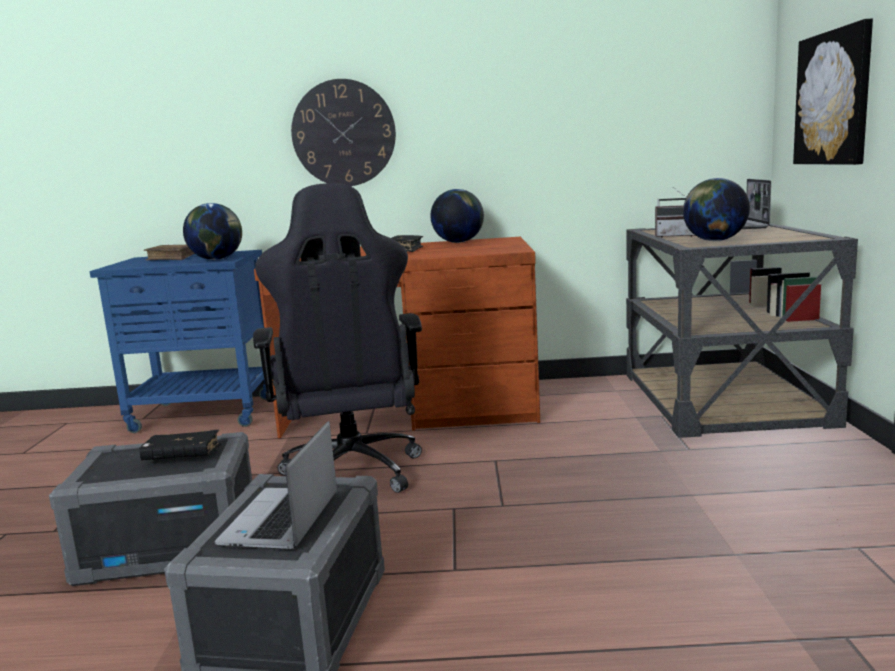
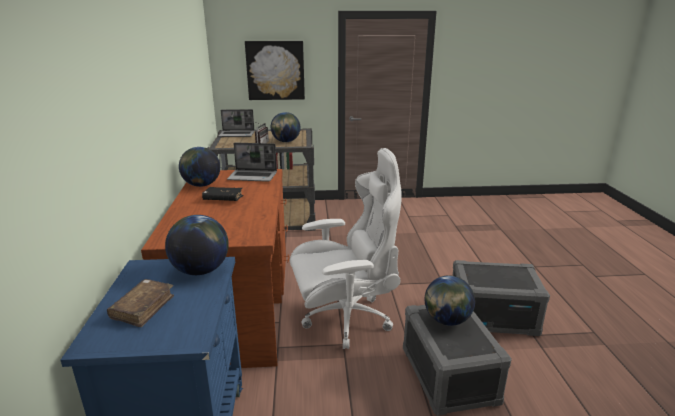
camera: 95 degrees left, 10 degrees up
(182, 455) = (447, 320): black book -> globe
(282, 521) = (501, 276): laptop -> laptop (253, 176)
(343, 133) = (136, 120): wall clock -> none
(351, 469) = (341, 321): black office chair -> white office chair

